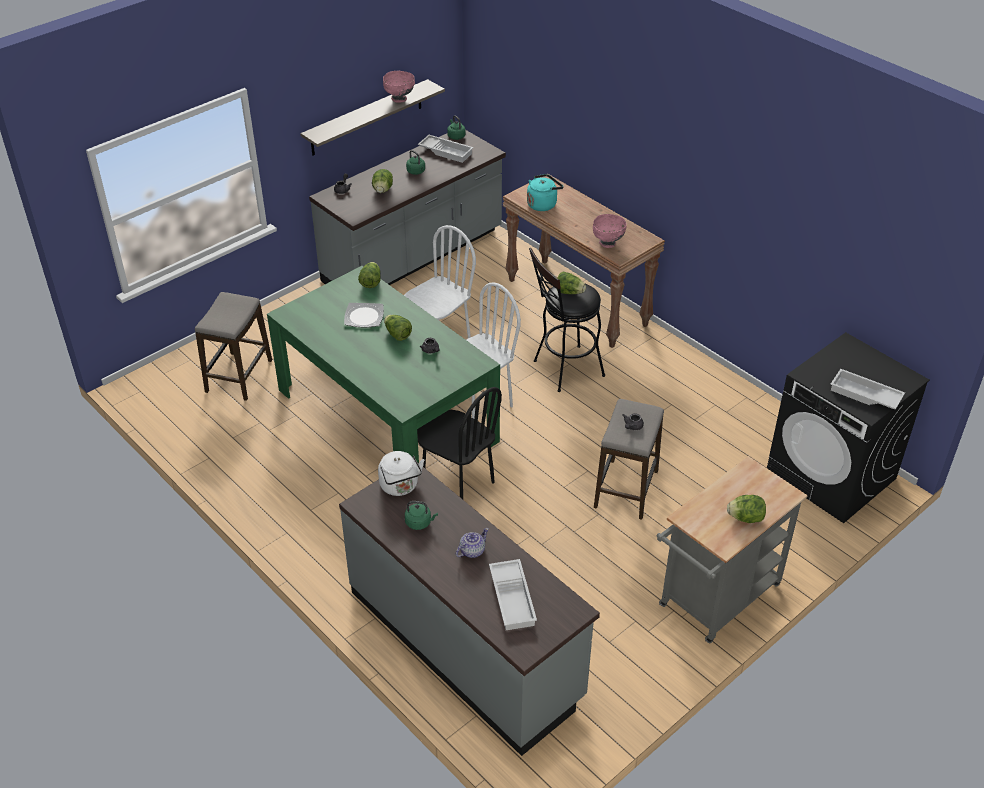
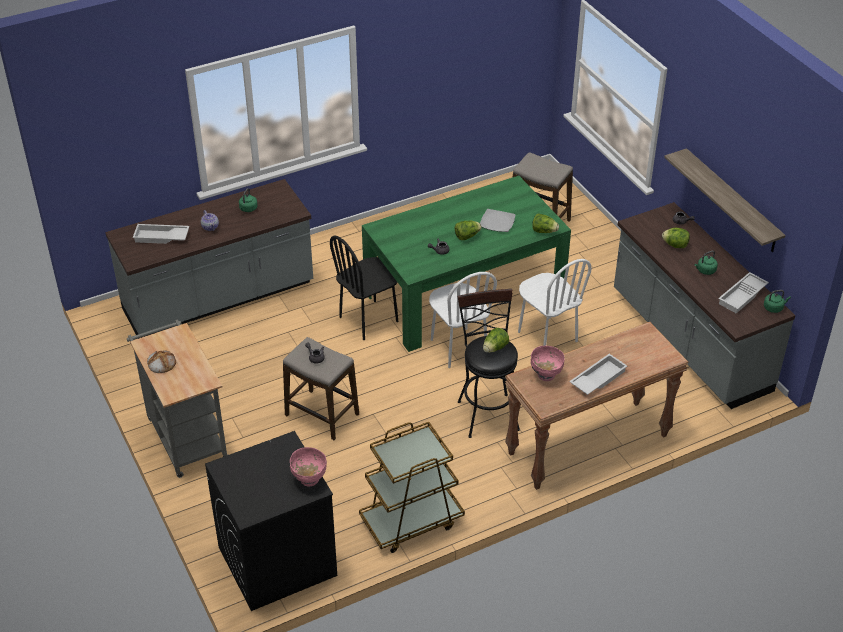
camera: 105 degrees right, 0 degrees up
(399, 99) = (742, 211): pink bowl -> pink bowl (309, 479)
(400, 487) = (285, 205): white kettle -> none
(543, 204) = (628, 345): turquoise kettle -> none
(729, 395) = (411, 521): none -> brown cart
(746, 518) = (161, 363): lettuce -> bread
(864, 395) = (242, 473): white tray -> white tray (597, 378)

